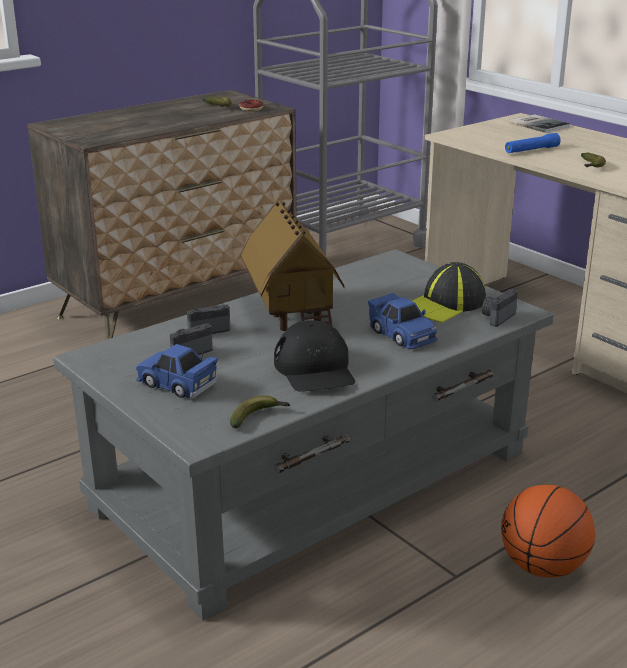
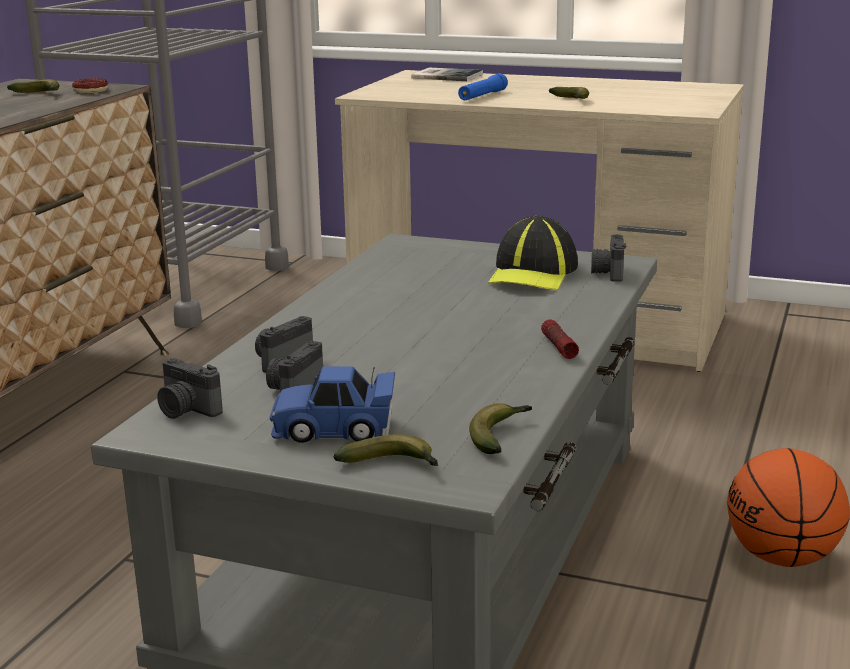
camera: 30 degrees left, 5 degrees down
(119, 349) = (186, 410): none -> camera
(177, 417) = (393, 465): none -> banana
(292, 313) = (365, 318): toy house -> none
(315, 369) = (488, 368): black cap -> none
(380, 366) = (558, 347): none -> flashlight
(401, 335) = (532, 311): blue toy car -> none

